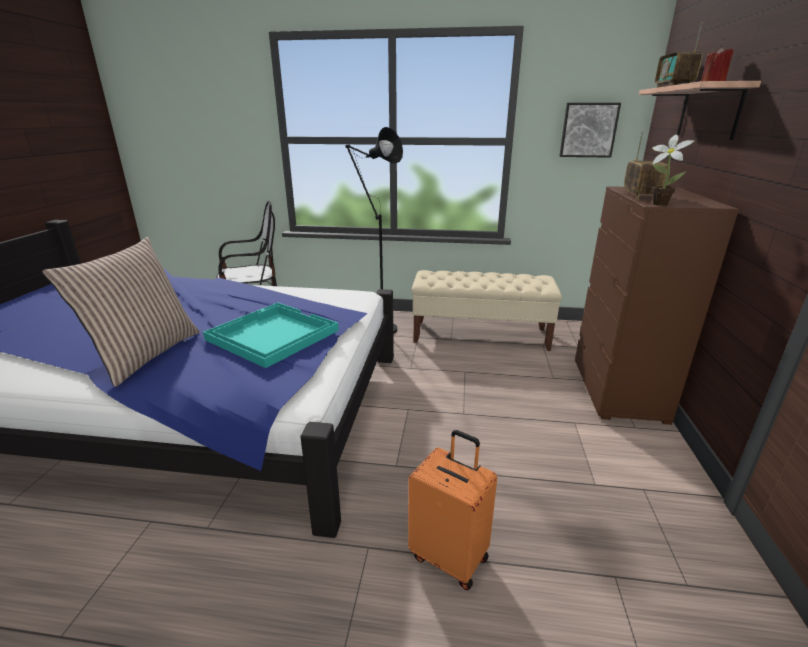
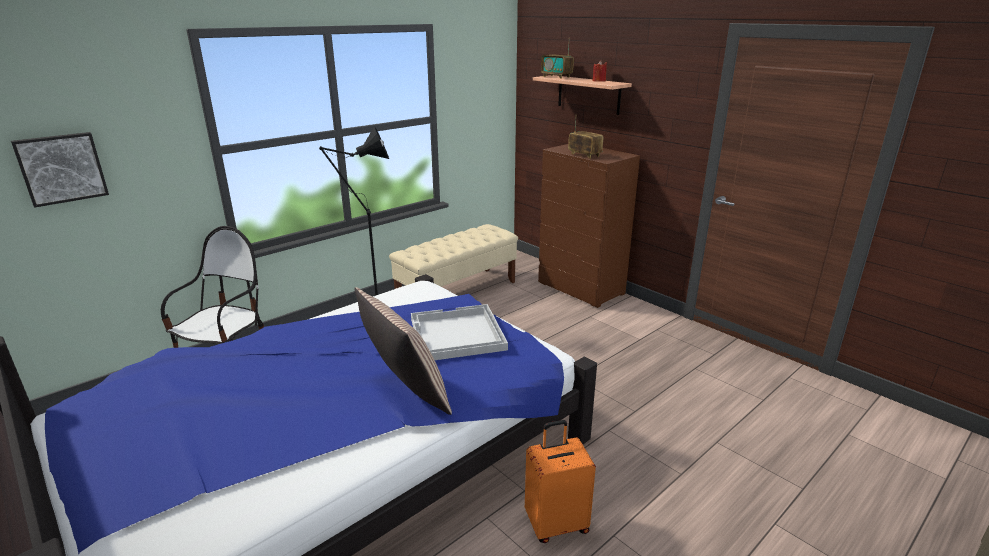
camera: 50 degrees left, 0 degrees up
(271, 335) = (456, 335): turquoise tray -> white tray
(450, 556) = (641, 406): orange suitcase -> orange suitcase (556, 524)
(588, 130) = (483, 102): picture -> picture (61, 168)
(657, 204) = (607, 160): potted plant -> none

